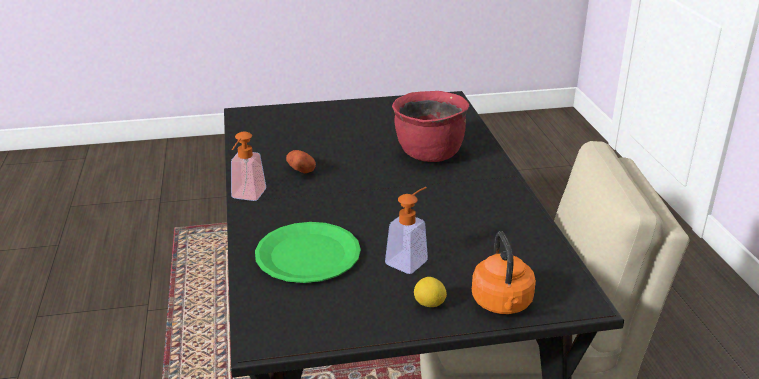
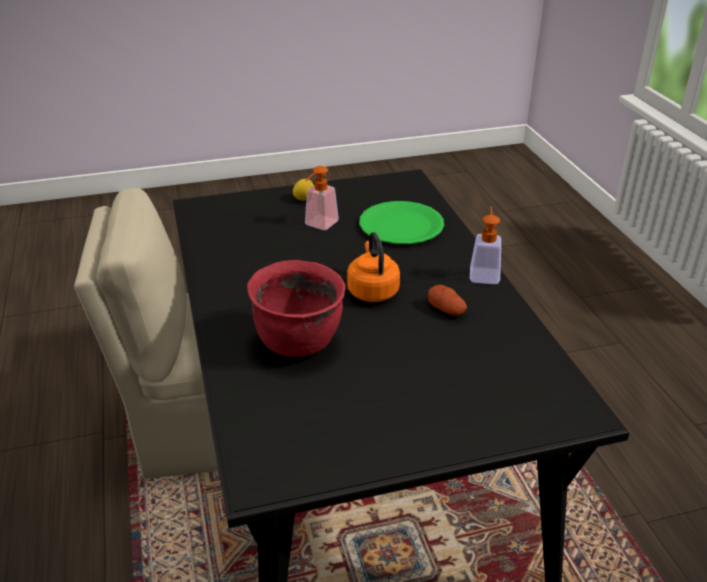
camera: 175 degrees right, 5 degrees up
(502, 304) = (253, 201): orange kettle -> orange kettle (372, 290)

